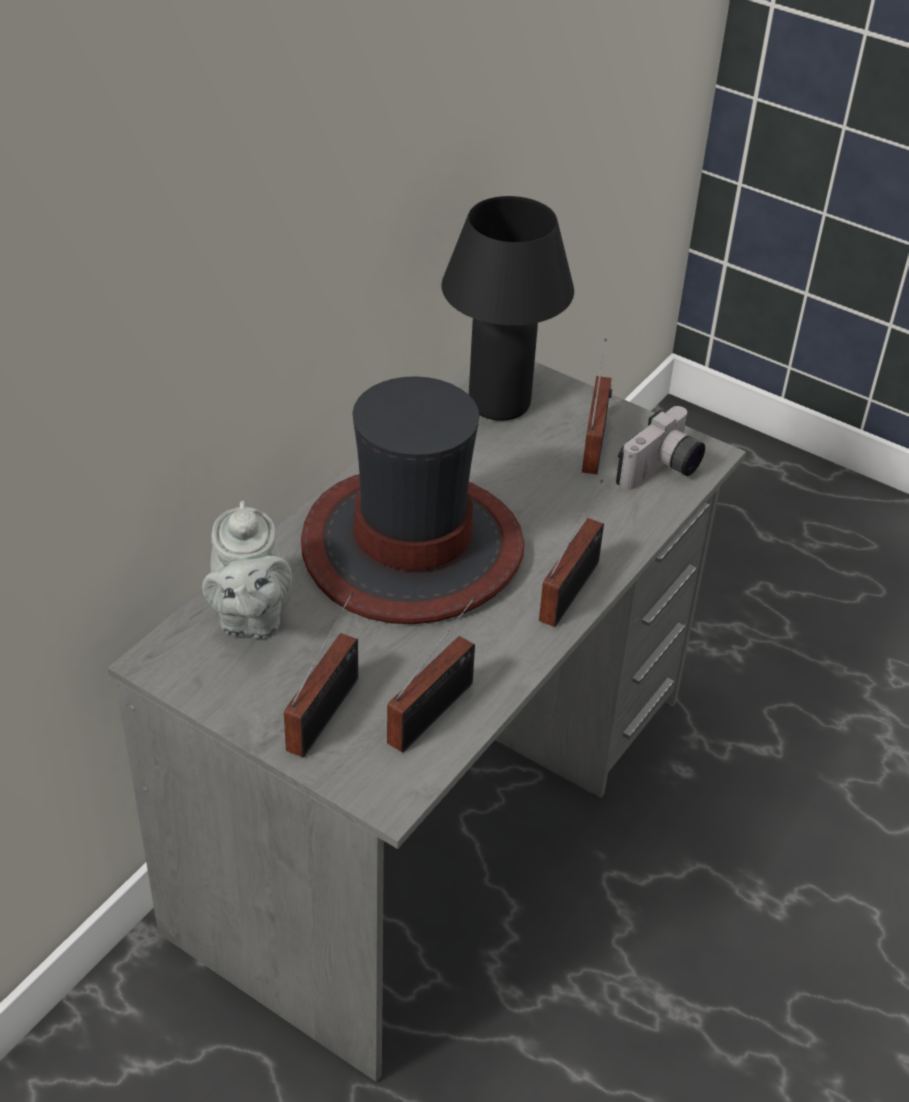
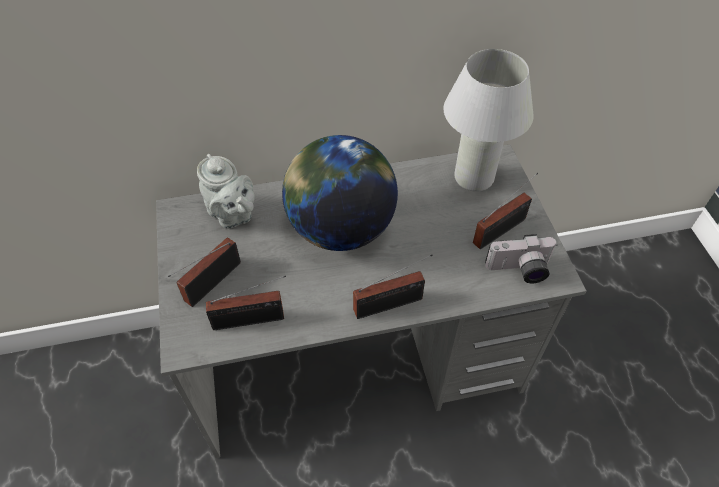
camera: 45 degrees right, 10 degrees up
(249, 618) = (232, 215): grey teapot -> grey teapot turned 75 degrees counterclockwise
(327, 710) = (209, 284): radio -> radio turned 150 degrees clockwise
(412, 548) = (340, 228): hat -> globe
(499, 403) = (473, 178): black table lamp -> white table lamp

